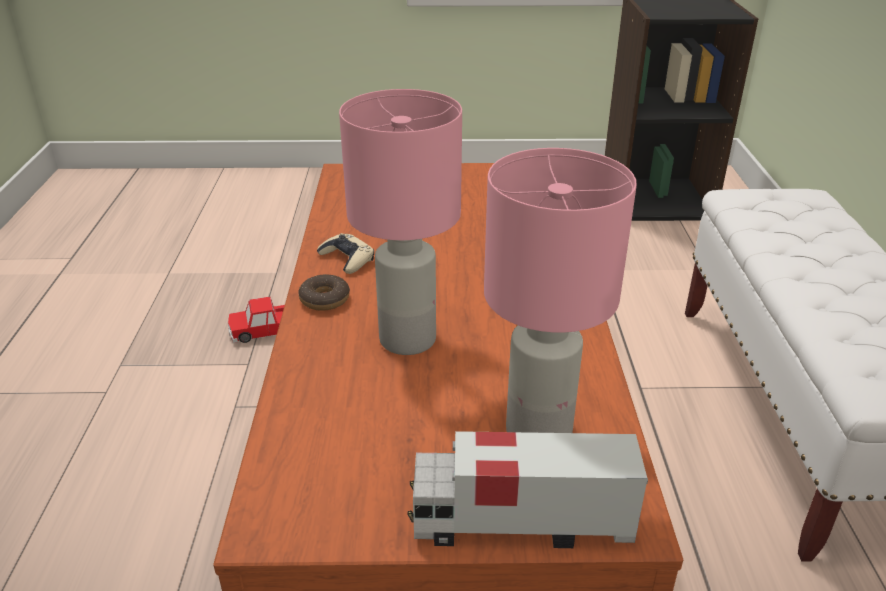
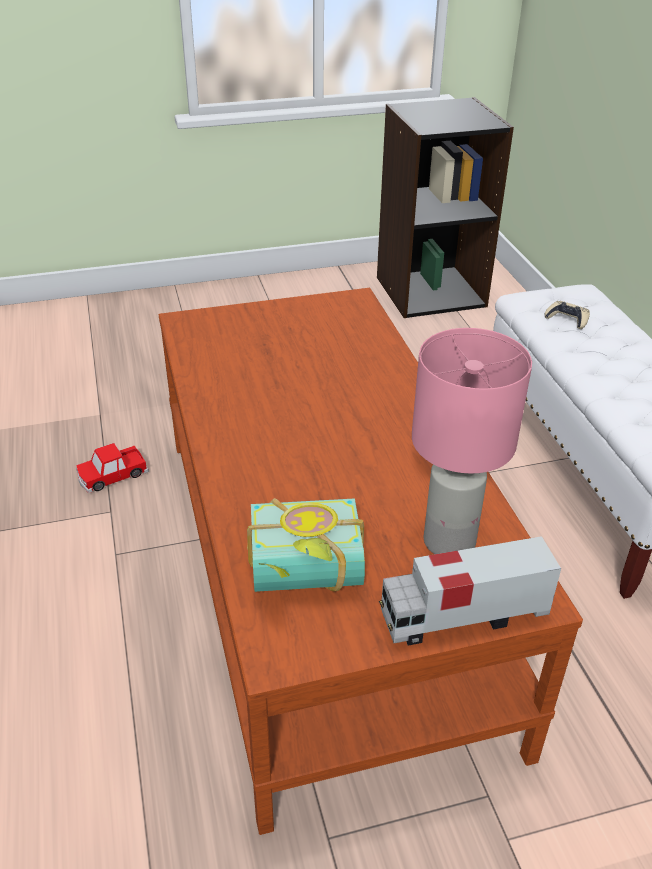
camera: 15 degrees left, 5 degrees up
(324, 299) = (227, 454): donut -> none
(347, 259) = (228, 411): beige game controller -> beige game controller (567, 319)
(347, 443) = (306, 578): none -> book
(406, 339) = (313, 480): pink table lamp -> none

